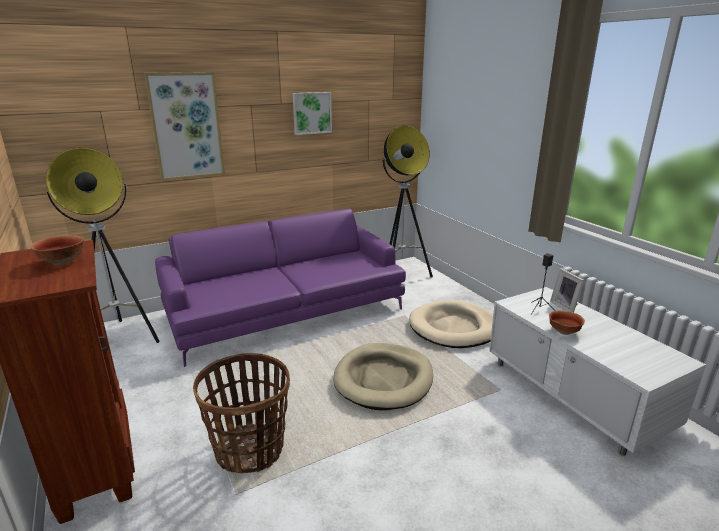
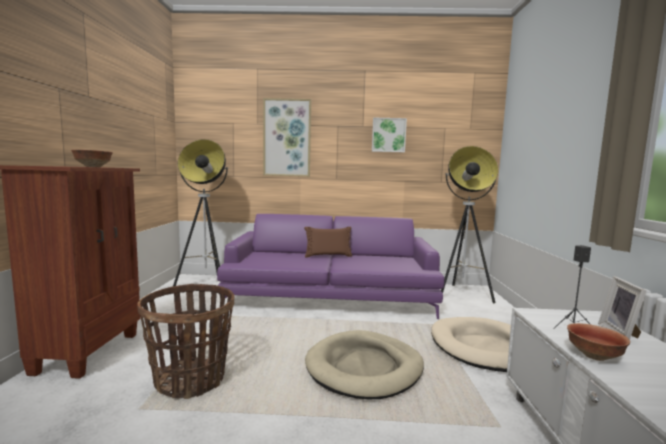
camera: 30 degrees right, 15 degrees down
(277, 270) = (328, 256): none -> brown pillow

